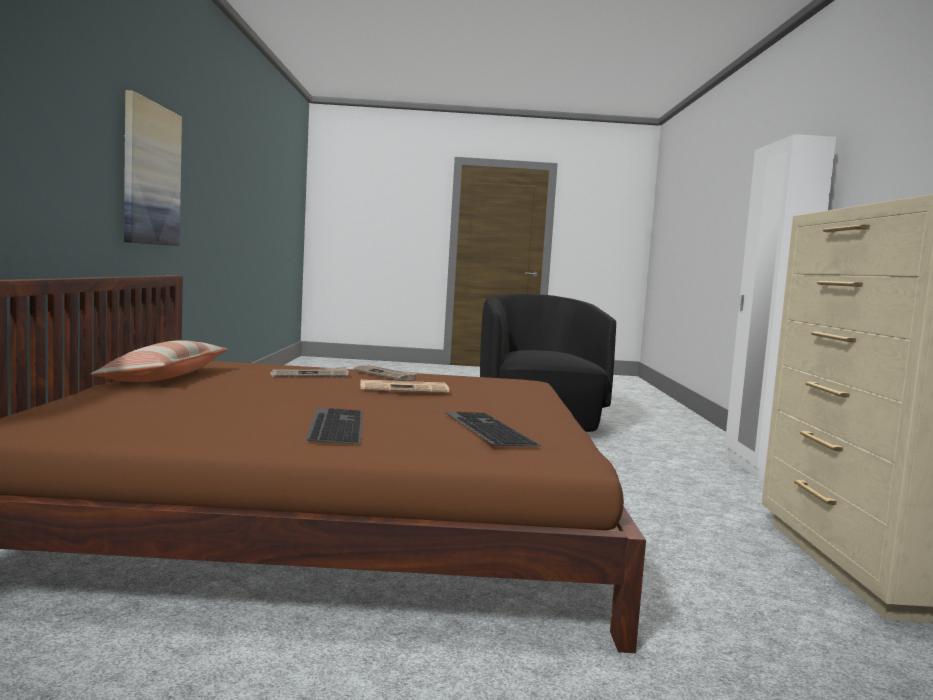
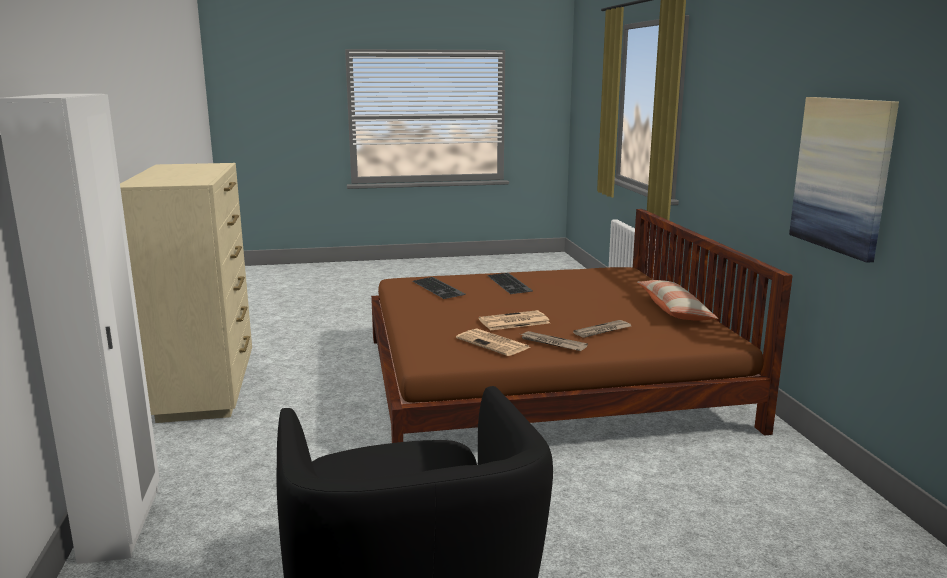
camera: 170 degrees right, 10 degrees up
(448, 380) = (494, 343): none -> newspaper

